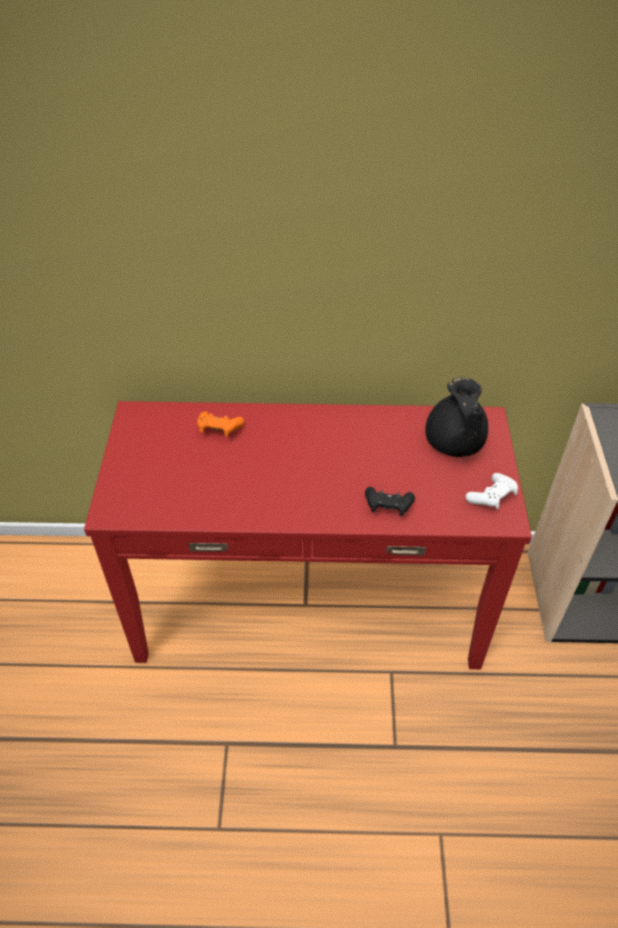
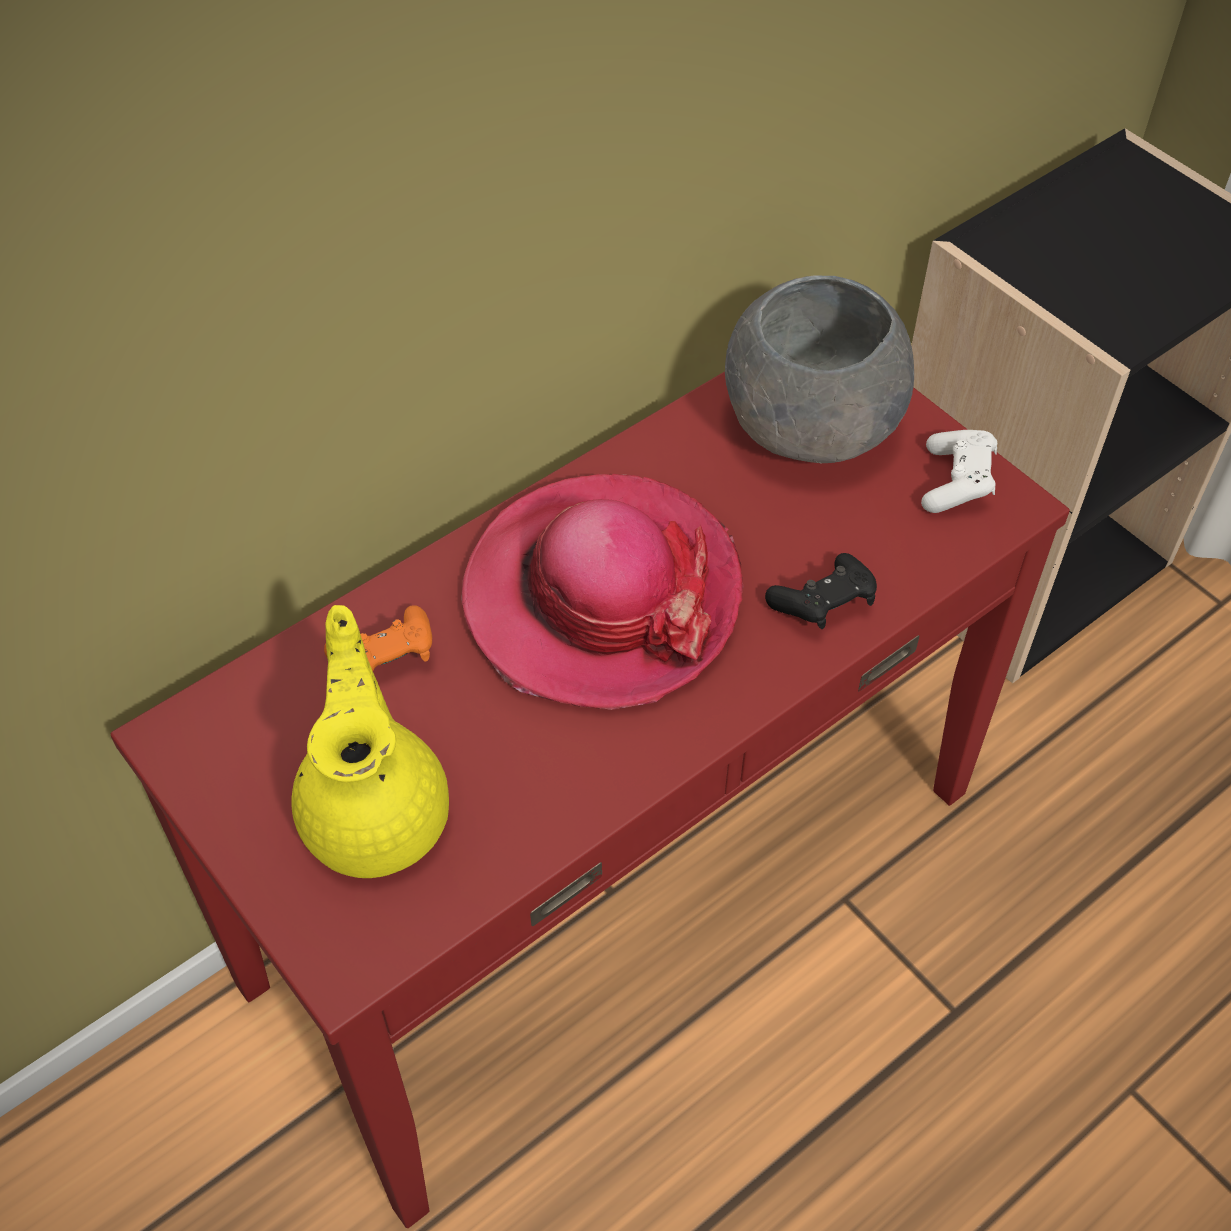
camera: 40 degrees left, 5 degrees up
(166, 474) = (377, 810): none -> yellow teapot
(310, 454) = (601, 596): none -> hat
(454, 443) = (811, 426): black teapot -> grey bowl

